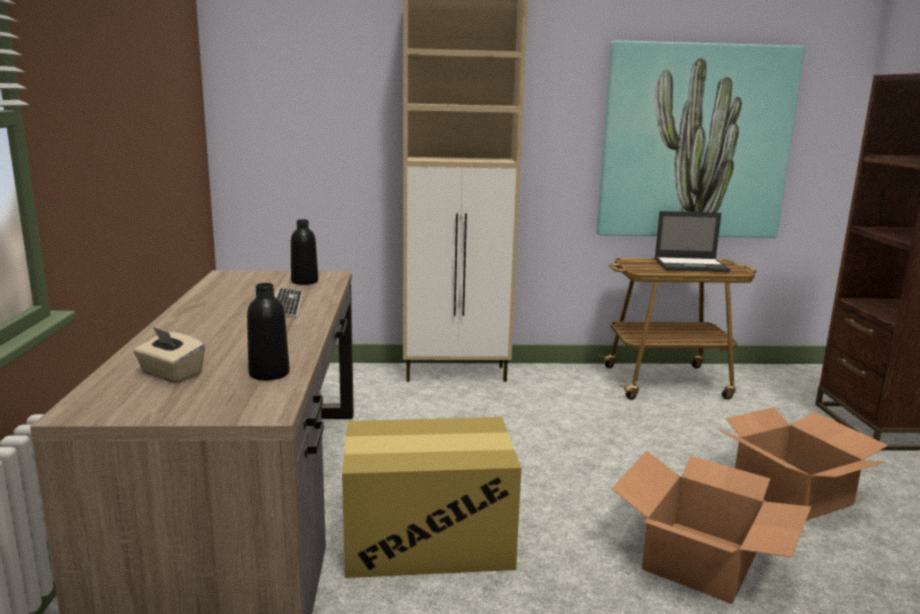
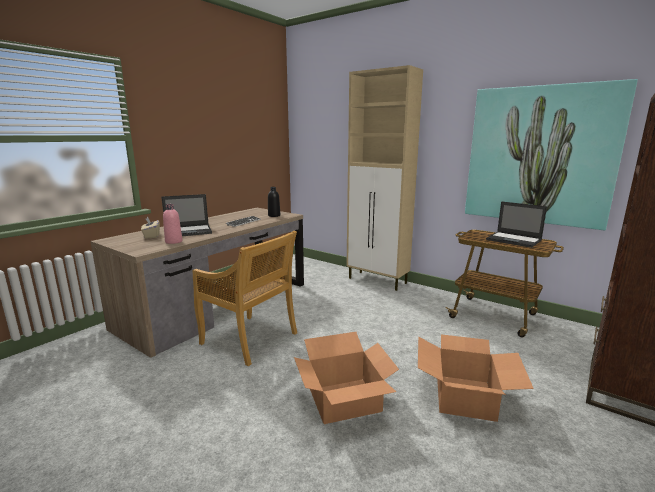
camera: 40 degrees right, 0 degrees up
(229, 346) = (189, 231): none -> laptop
(269, 373) = (173, 241): black bottle -> pink bottle
(428, 539) = (250, 339): cardboard box -> beige chair

